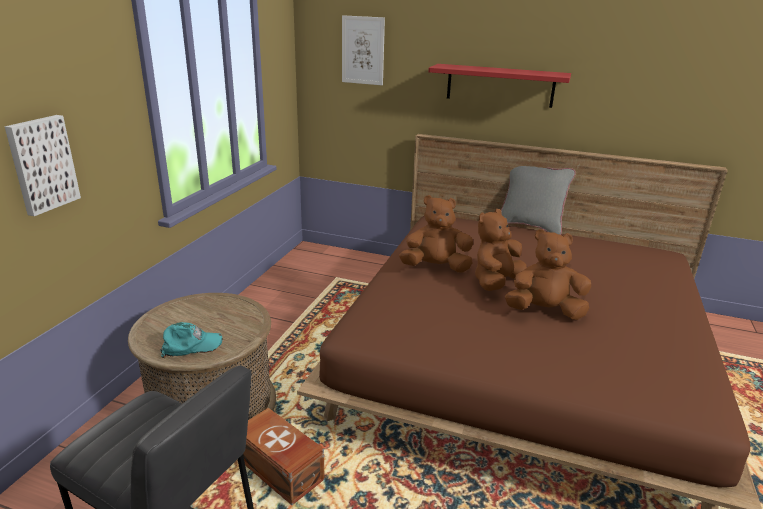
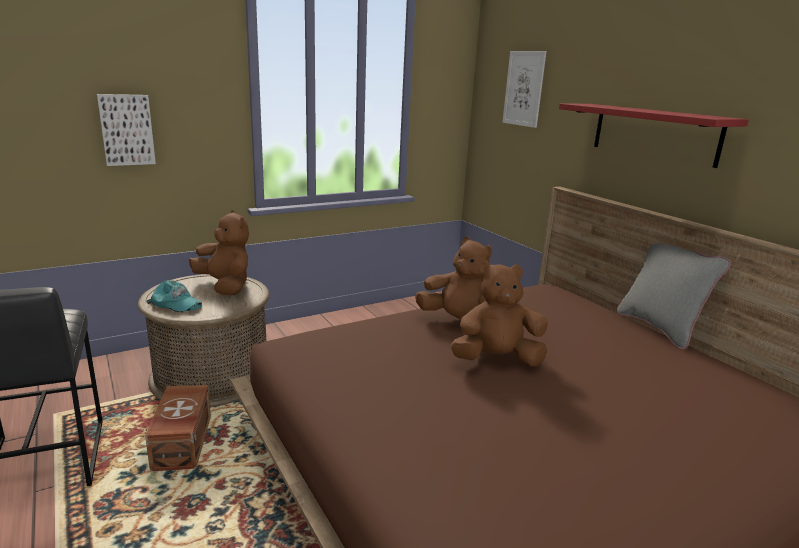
camera: 40 degrees right, 5 degrees down
(544, 311) = (502, 406): brown plush toy -> brown plush toy (225, 286)

